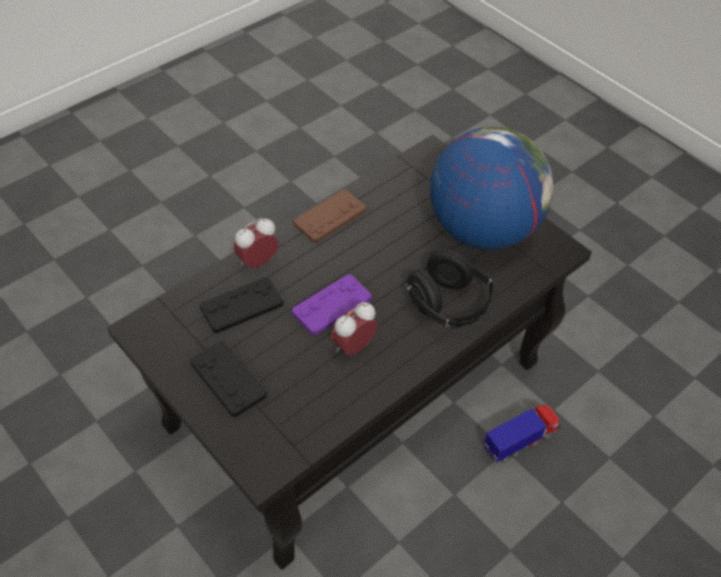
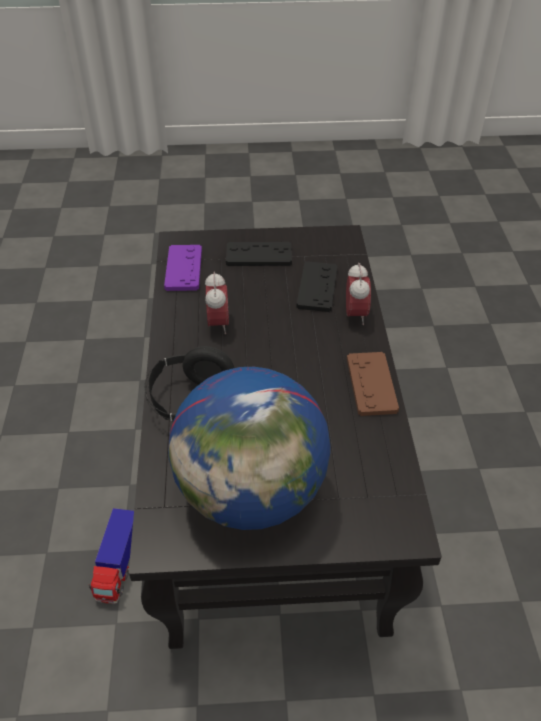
camera: 130 degrees right, 5 degrees down
(332, 305) = (268, 333): purple game controller -> purple game controller (183, 269)

